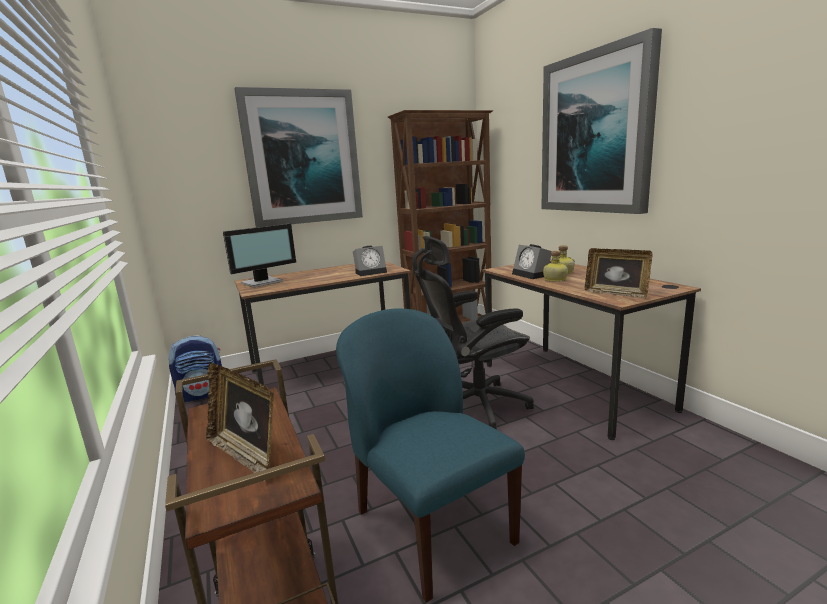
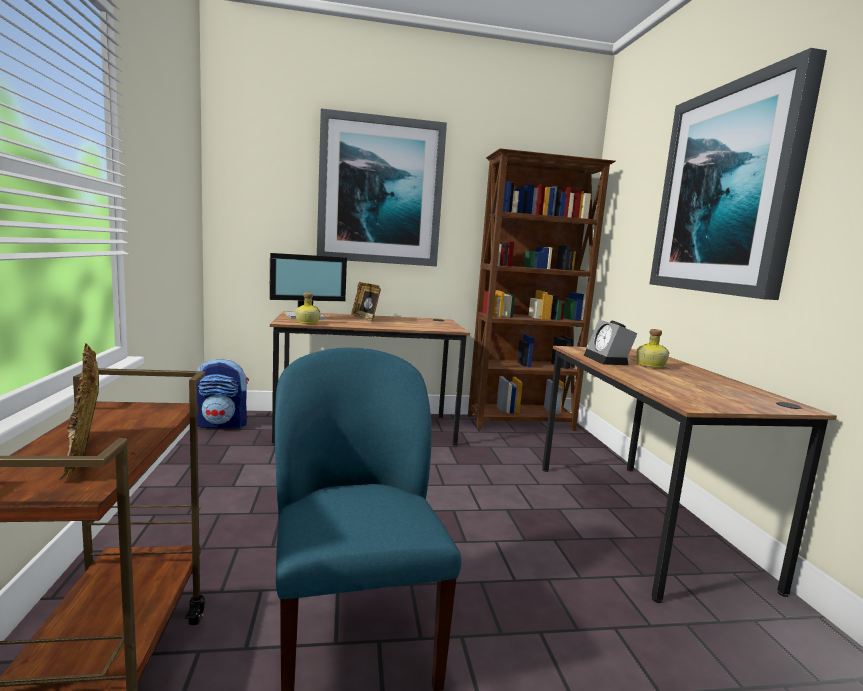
camera: 15 degrees right, 5 degrees down
(371, 272) = (425, 327): alarm clock -> none
(474, 407) = (495, 511): office chair -> none
(554, 280) = (630, 369): bottle -> bottle (306, 322)
(616, 293) = (697, 397): picture frame -> picture frame (365, 318)

